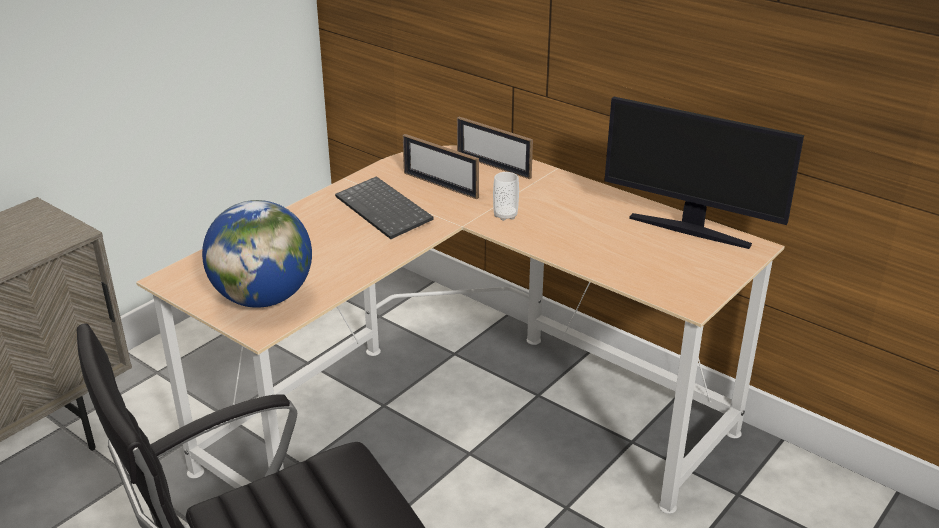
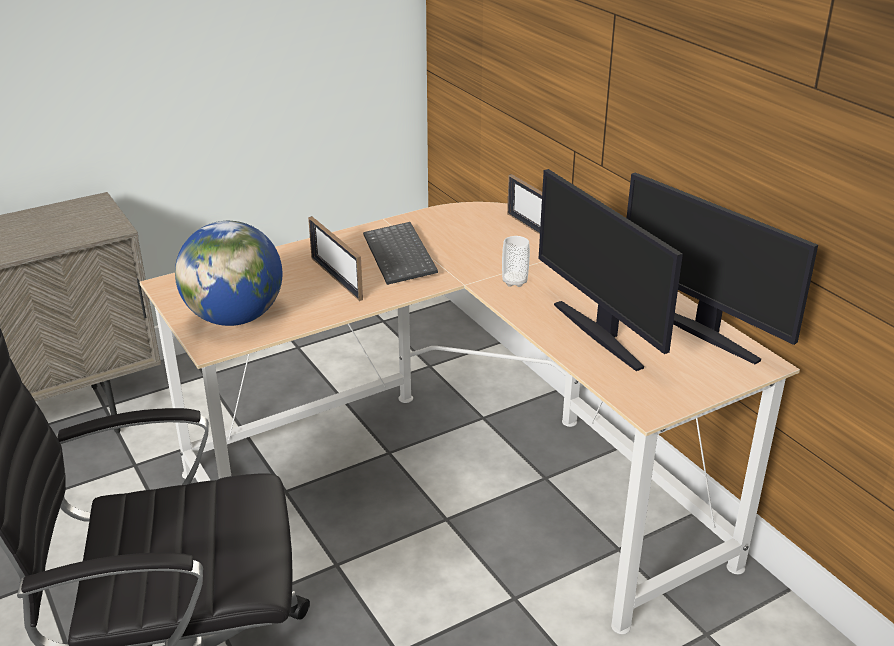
camera: 20 degrees right, 0 degrees up
(440, 185) = (470, 241): picture frame -> picture frame (336, 278)
(609, 247) = (600, 334): none -> monitor

